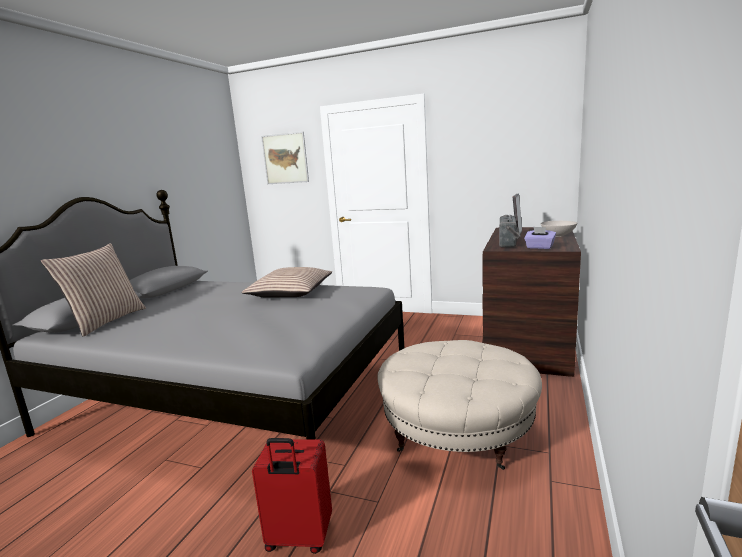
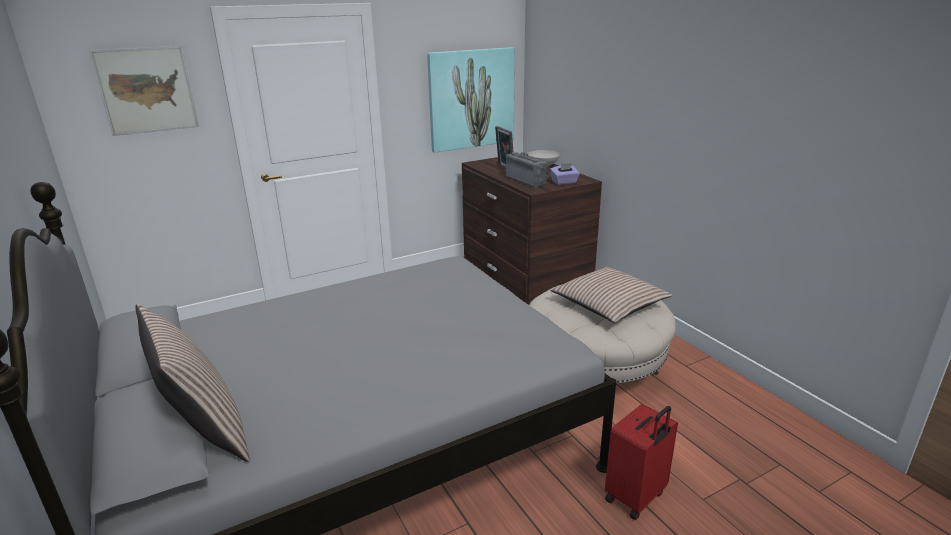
camera: 50 degrees left, 10 degrees up
(290, 292) = (371, 294): pillow -> pillow (609, 304)
(514, 171) = (471, 99): none -> picture

